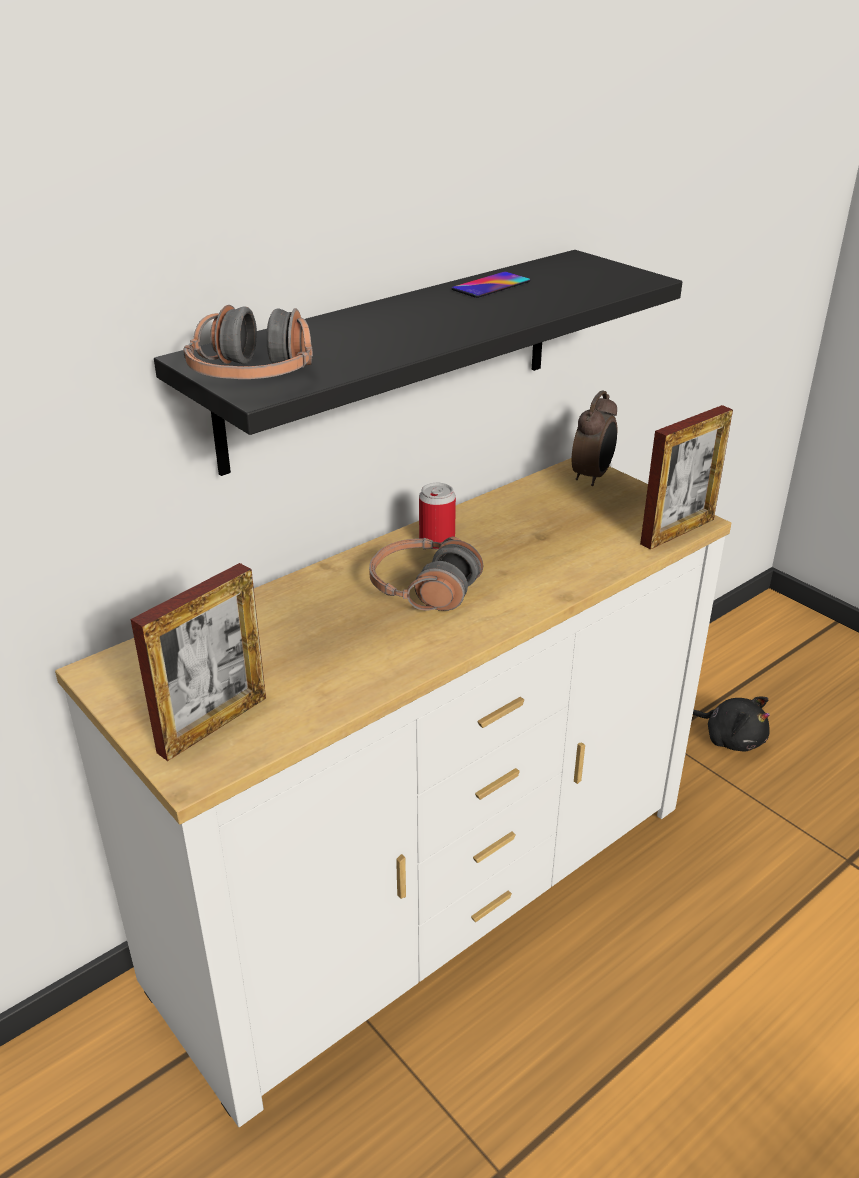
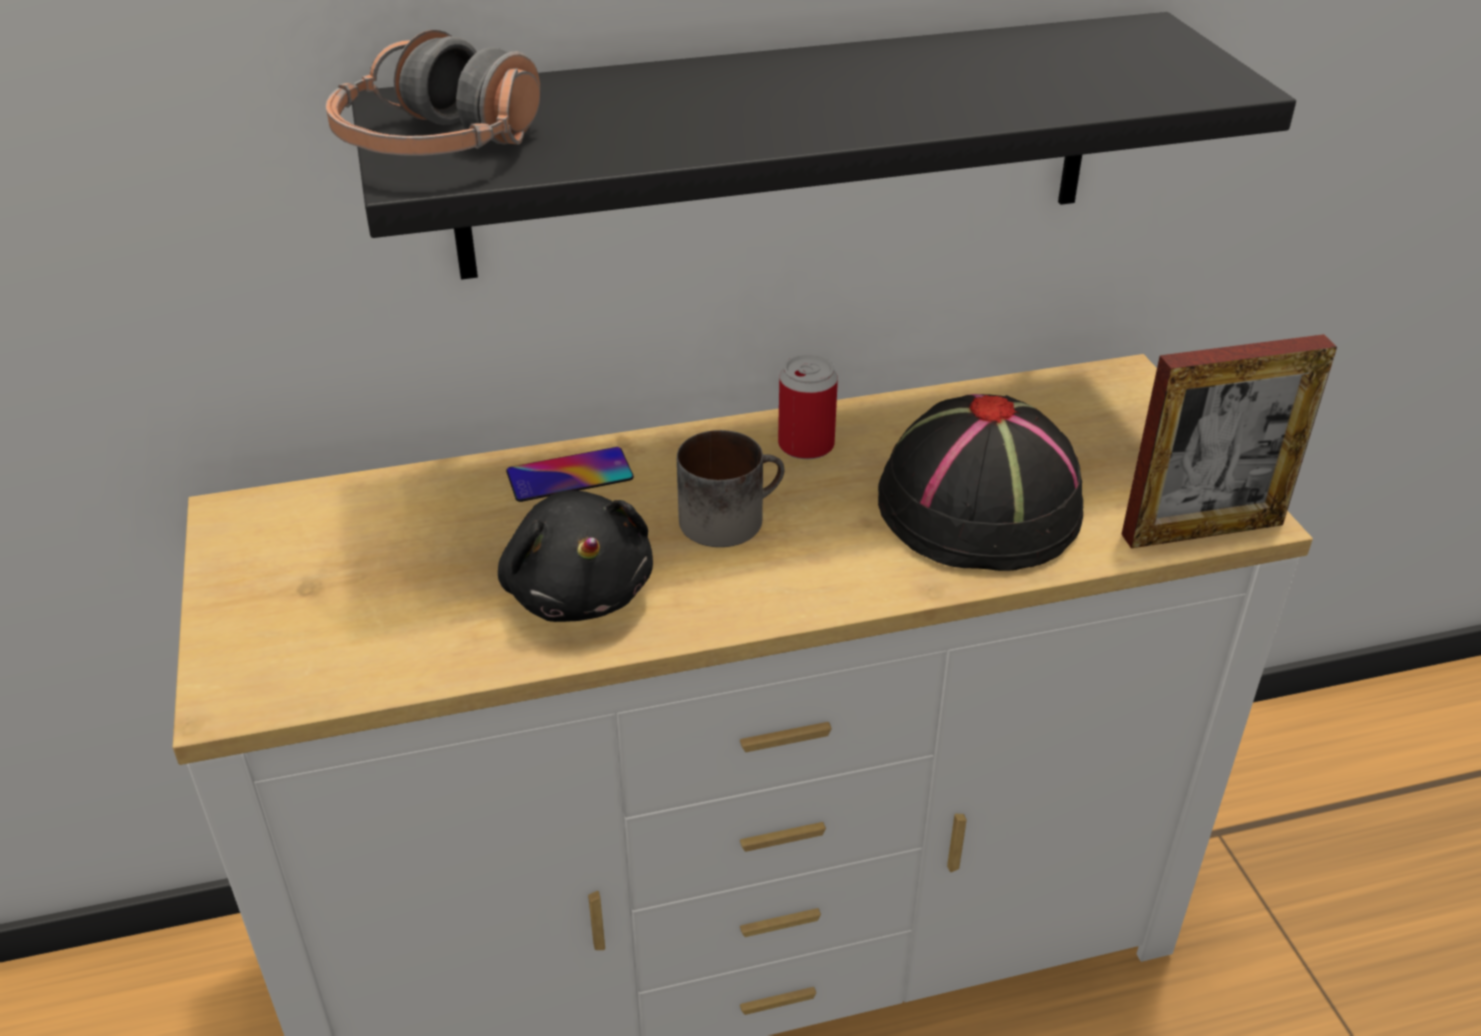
camera: 25 degrees right, 5 degrees up
(213, 724) = (305, 636): picture frame -> none
(423, 589) = (730, 516): headphones -> mug
(491, 286) = (952, 56): phone -> phone (570, 475)
(559, 550) = (980, 509): none -> black hat
(592, 476) = (1130, 398): alarm clock -> none
(731, 738) = (1335, 872): black plush toy -> black plush toy (578, 591)

